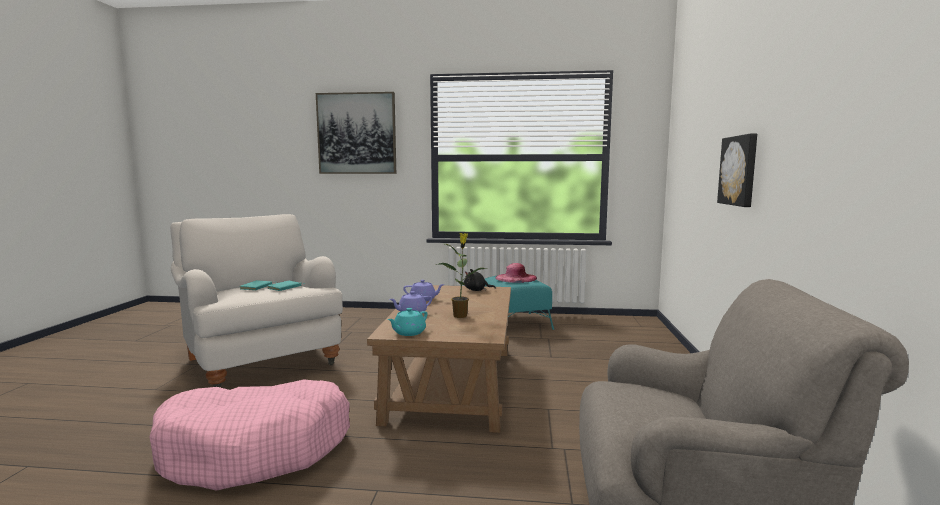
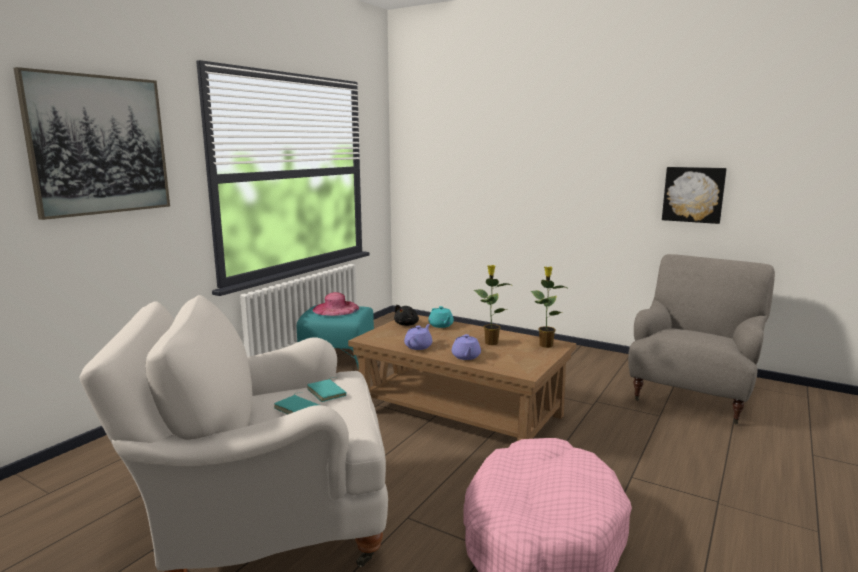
camera: 65 degrees left, 5 degrees up
(408, 333) = (529, 365): turquoise teapot -> turquoise teapot (441, 325)
(479, 333) = (545, 345): none -> potted plant
(739, 170) = (543, 186): picture -> picture (693, 194)

